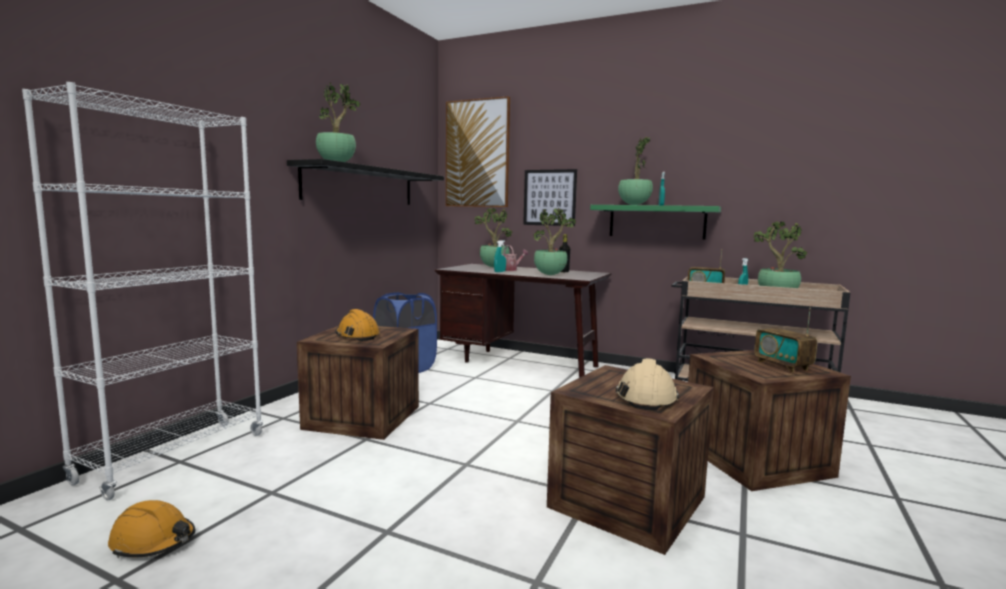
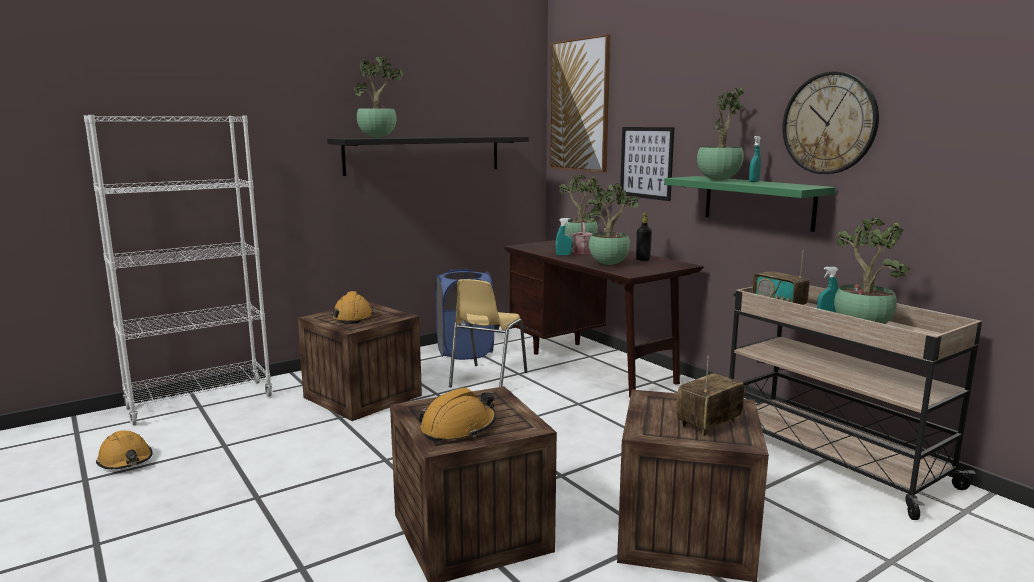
camera: 30 degrees right, 5 degrees up
(457, 385) = (487, 380): none -> yellow chair
(646, 397) = (458, 428): beige hard hat -> orange hard hat
(714, 163) = (829, 123): none -> wall clock
(782, 365) = (709, 424): radio -> radio turned 45 degrees clockwise

